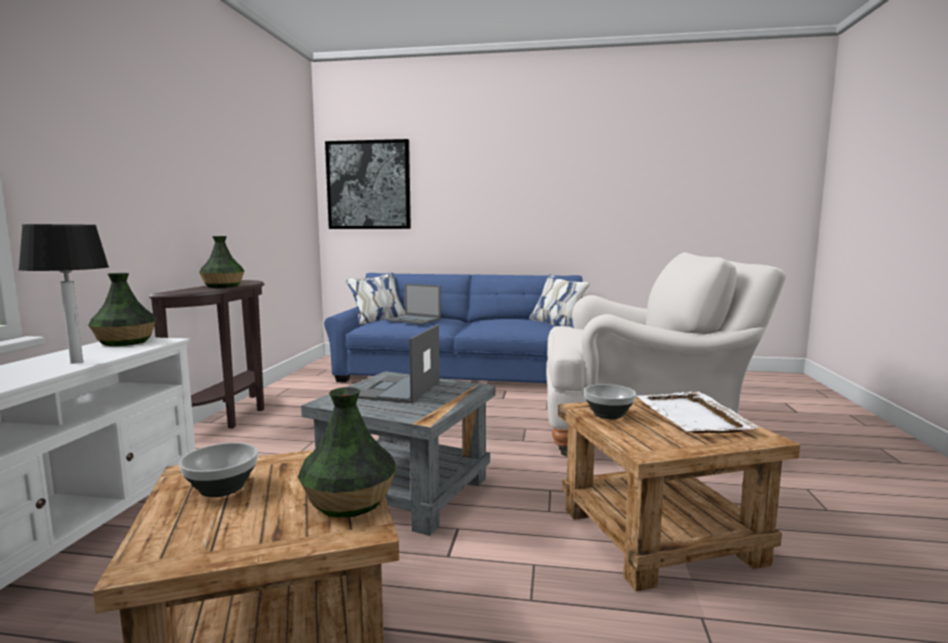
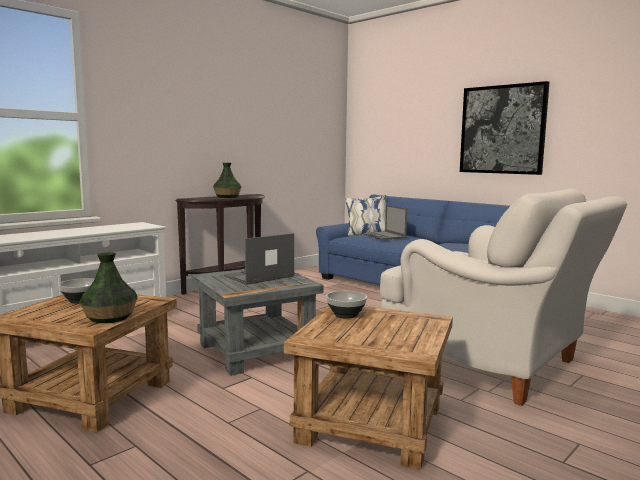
camera: 35 degrees right, 0 degrees up
(77, 362) = (93, 231): table lamp -> none
(125, 342) = (134, 225): vase -> none
(368, 185) = (380, 121): picture -> picture (502, 129)
(692, 416) = (405, 329): white tray -> none

